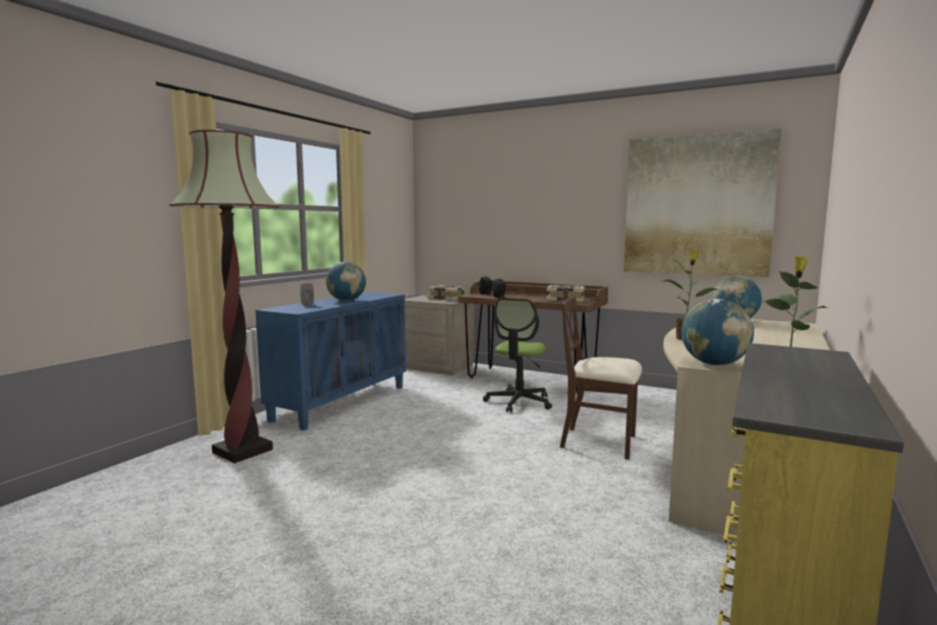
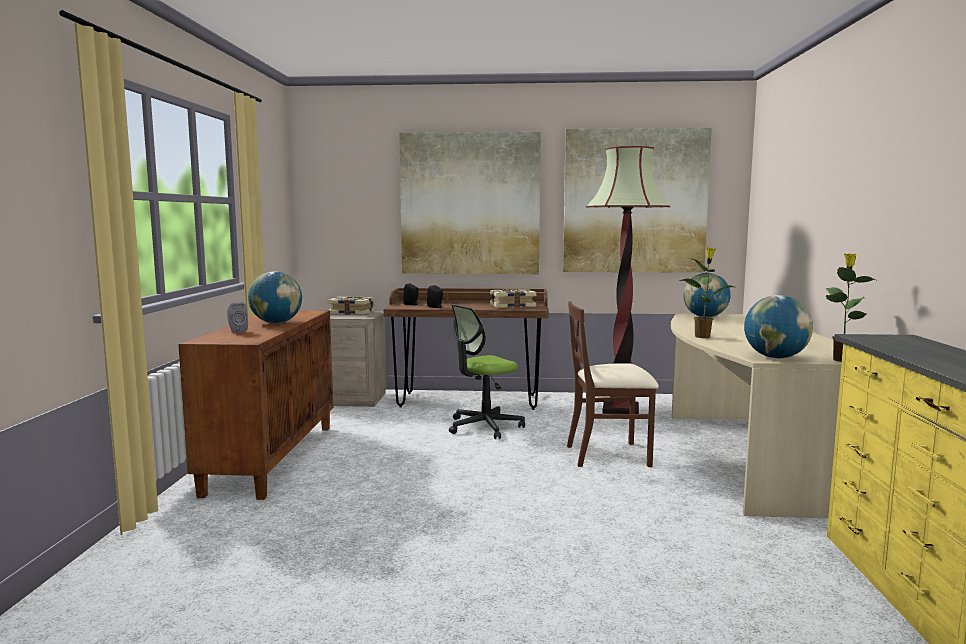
camera: 25 degrees left, 0 degrees up
(242, 451) = (209, 540): floor lamp -> floor lamp (620, 412)
(341, 402) = (271, 458): blue cabinet -> brown cabinet
(518, 402) = (484, 426): office chair -> office chair turned 60 degrees clockwise
(545, 210) = (470, 204): none -> picture

